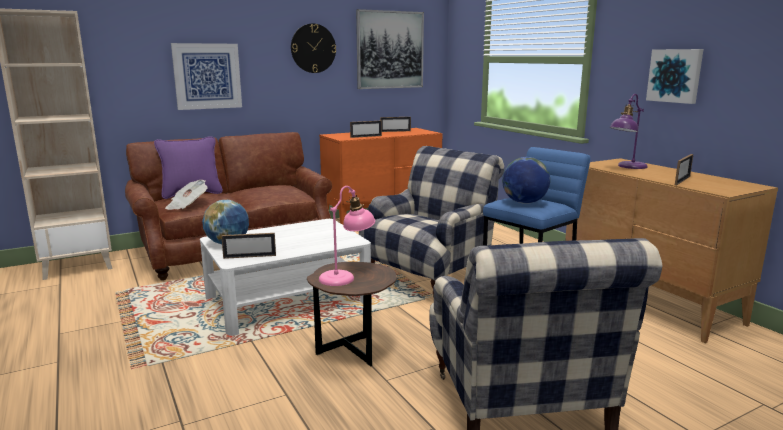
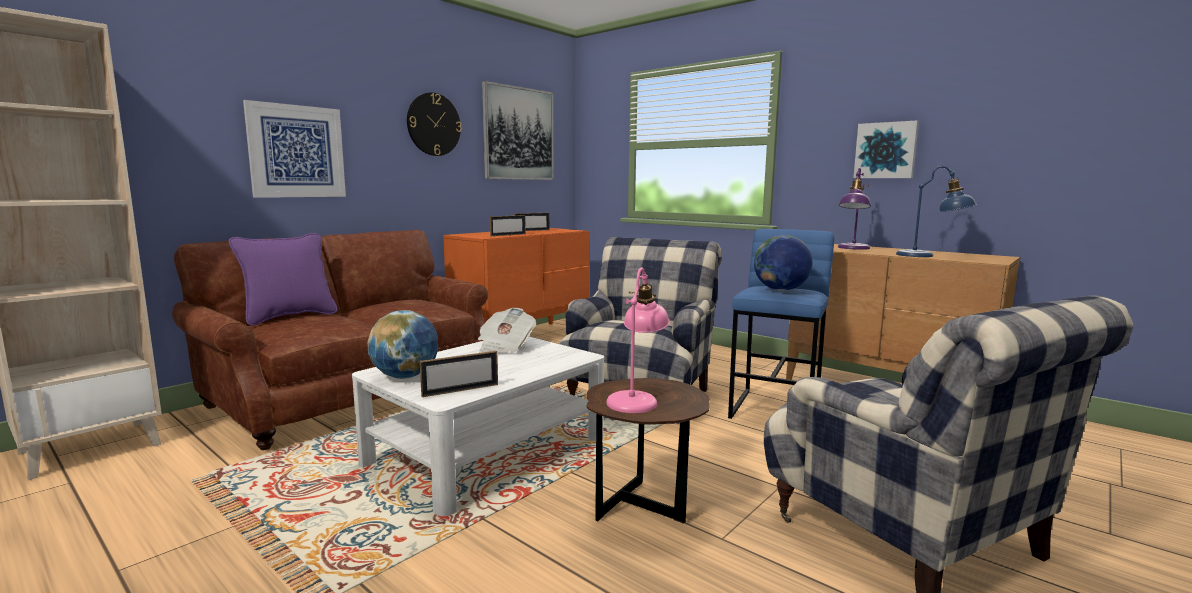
camera: 20 degrees left, 5 degrees down
(187, 206) = (297, 332): newspaper -> newspaper (504, 347)
(682, 180) = (931, 255): picture frame -> blue table lamp

